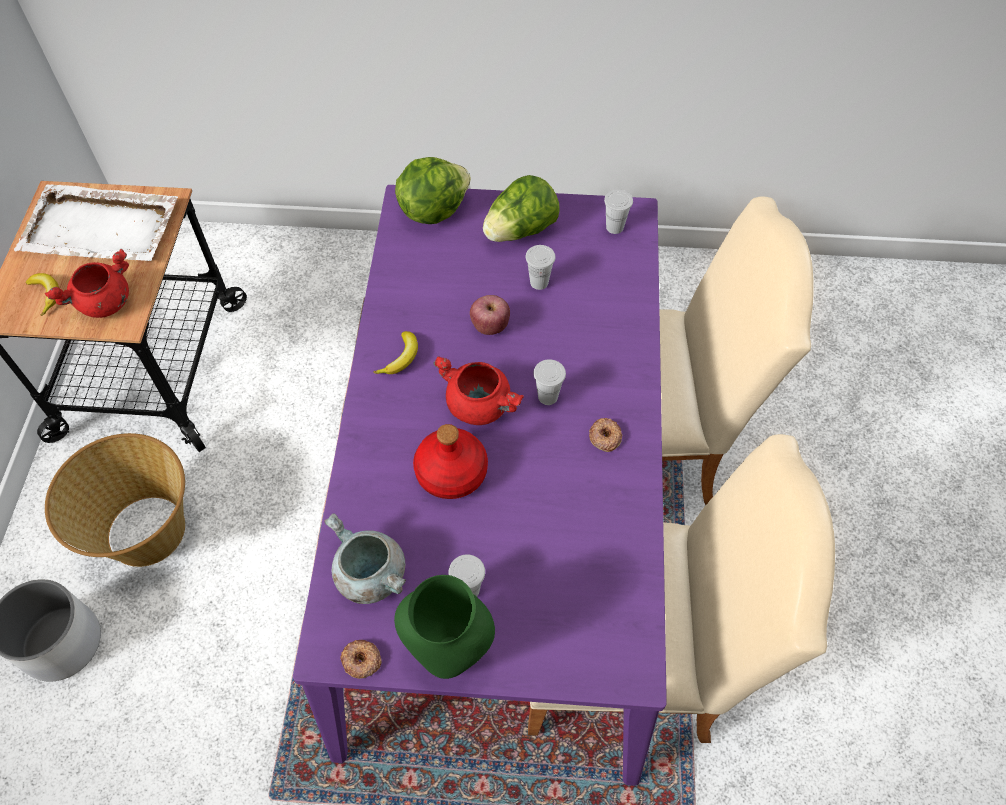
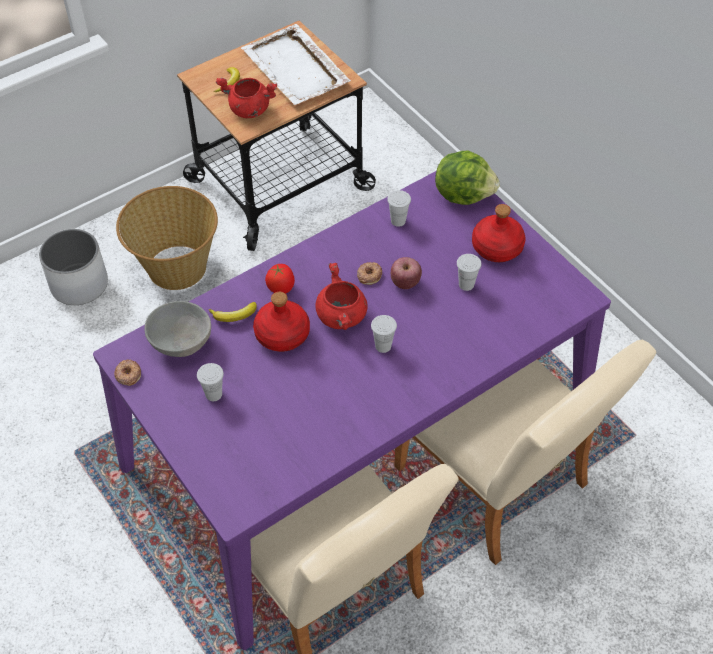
camera: 50 degrees right, 5 degrees down
(369, 575) = (181, 342): grey cooking pot -> grey bowl
(391, 432) = (281, 287): none -> tomato
(401, 358) = (336, 257): banana -> banana (234, 316)
(450, 651) = (168, 411): green vase -> none
(520, 230) = (497, 248): lettuce -> red bottle
(605, 437) = (383, 394): donut -> donut (369, 275)
(614, 227) = (558, 294): white cup -> white cup (398, 221)

